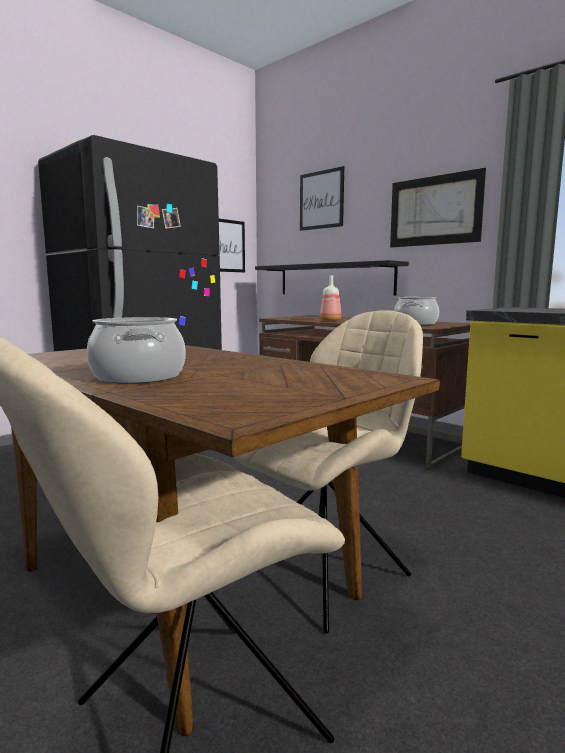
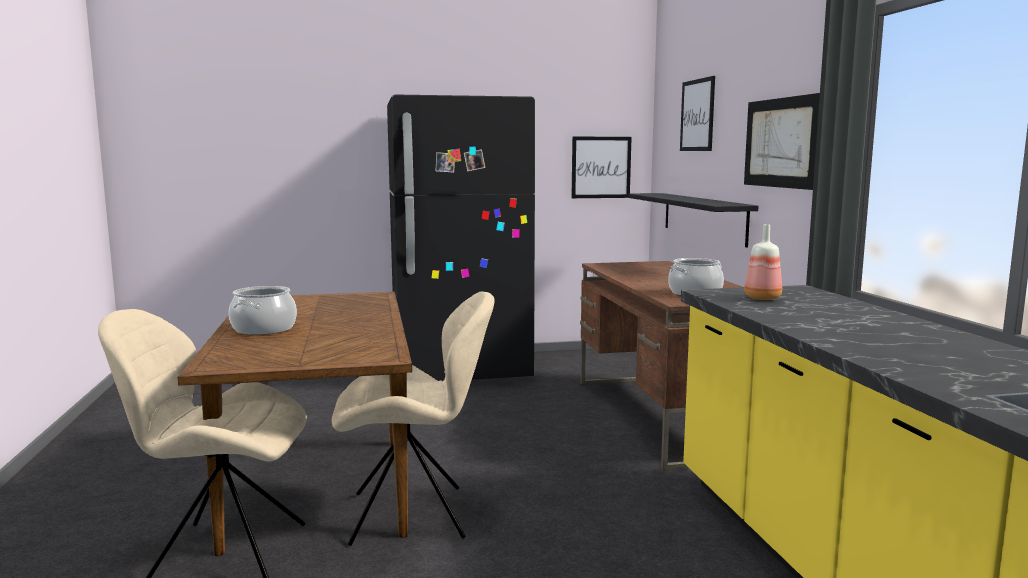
camera: 35 degrees right, 0 degrees up
(331, 320) = (633, 276): bottle -> bottle (763, 298)

